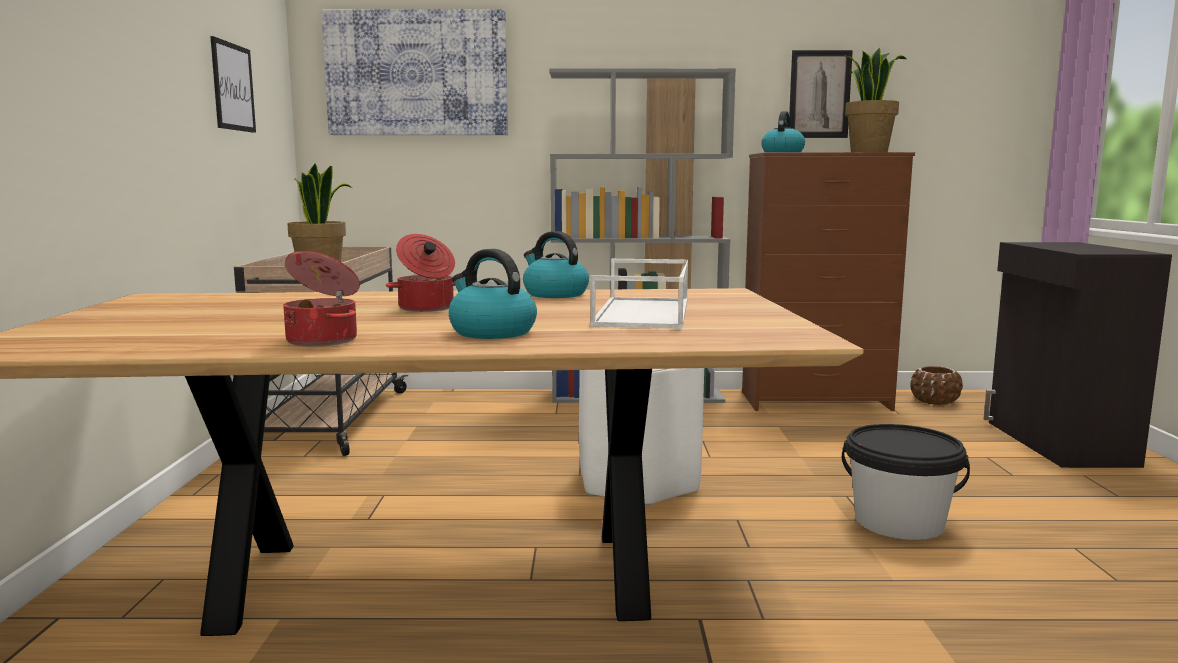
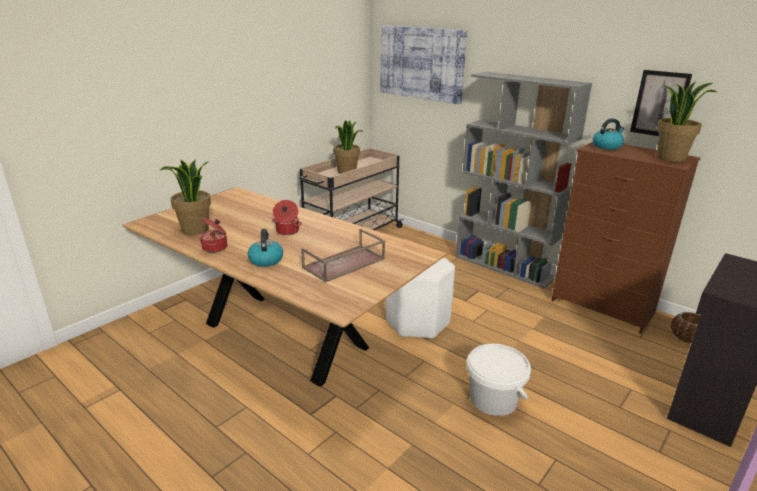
camera: 40 degrees right, 15 degrees up
(191, 335) = (195, 230): none -> potted plant
(233, 87) = (317, 80): picture -> none
(554, 294) = (354, 232): kettle -> none
(645, 313) = (344, 264): white tray -> brown tray
(898, 522) = (493, 399): black bucket -> white bucket

